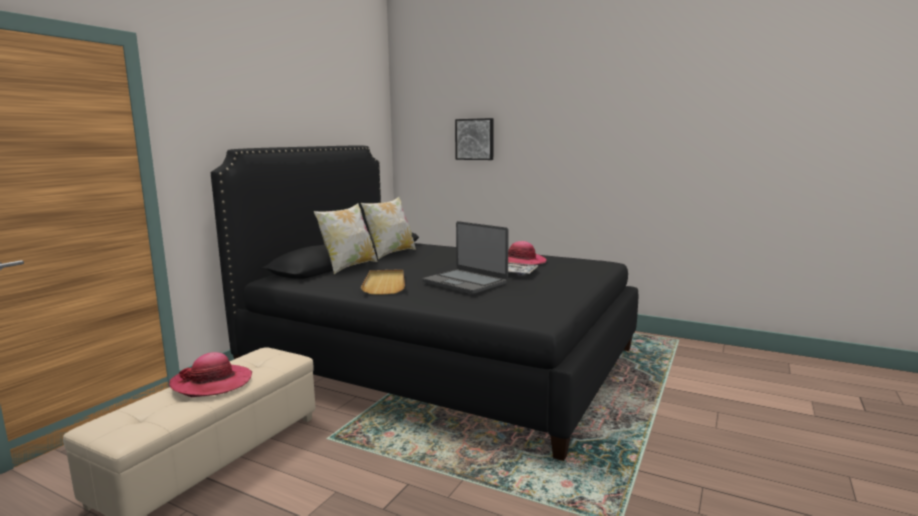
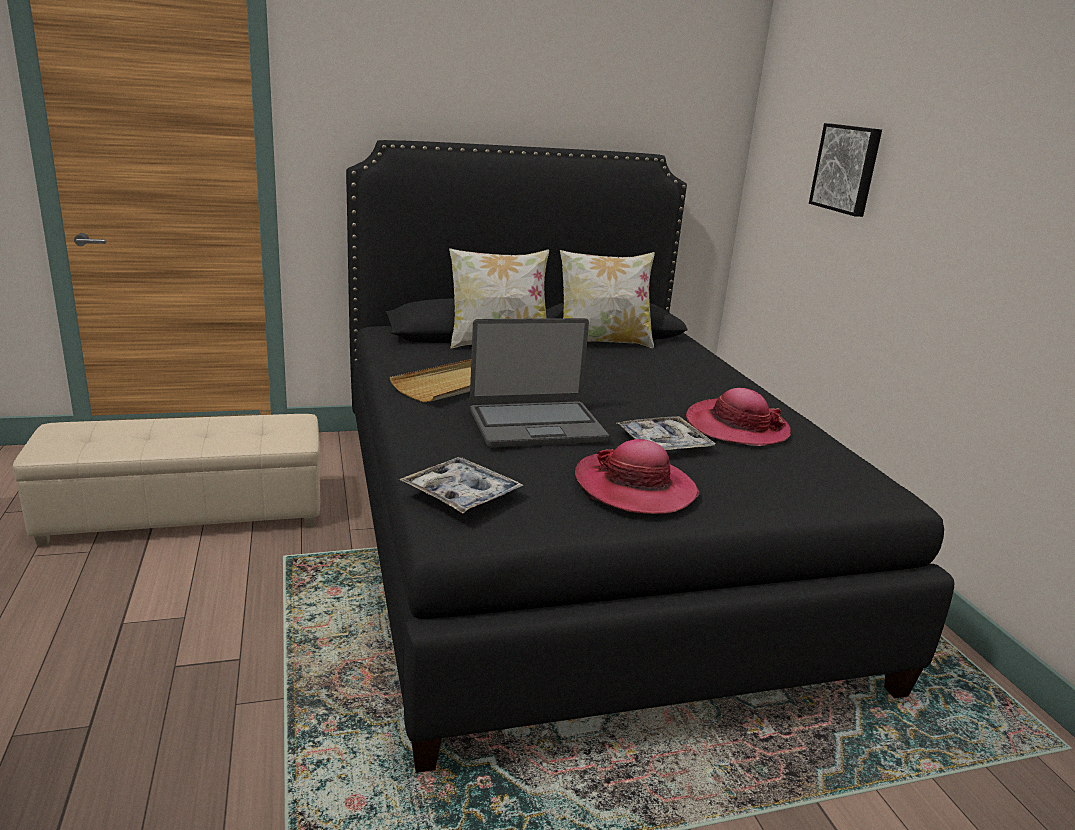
camera: 45 degrees right, 10 degrees up
(212, 383) = (192, 431): hat -> hat (635, 487)
(465, 282) = (536, 425): laptop -> laptop turned 105 degrees counterclockwise
(513, 309) = (461, 494): none -> tray

